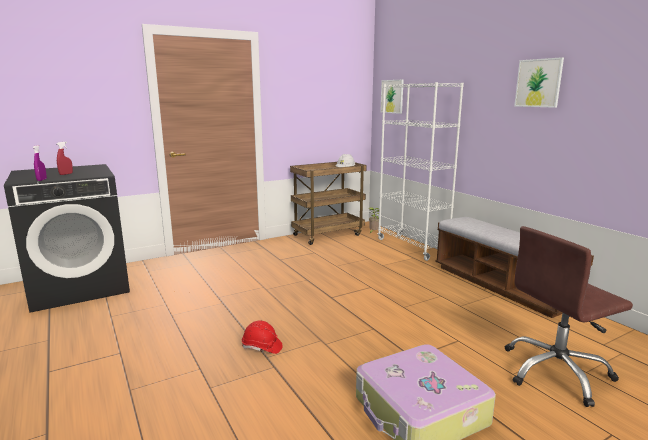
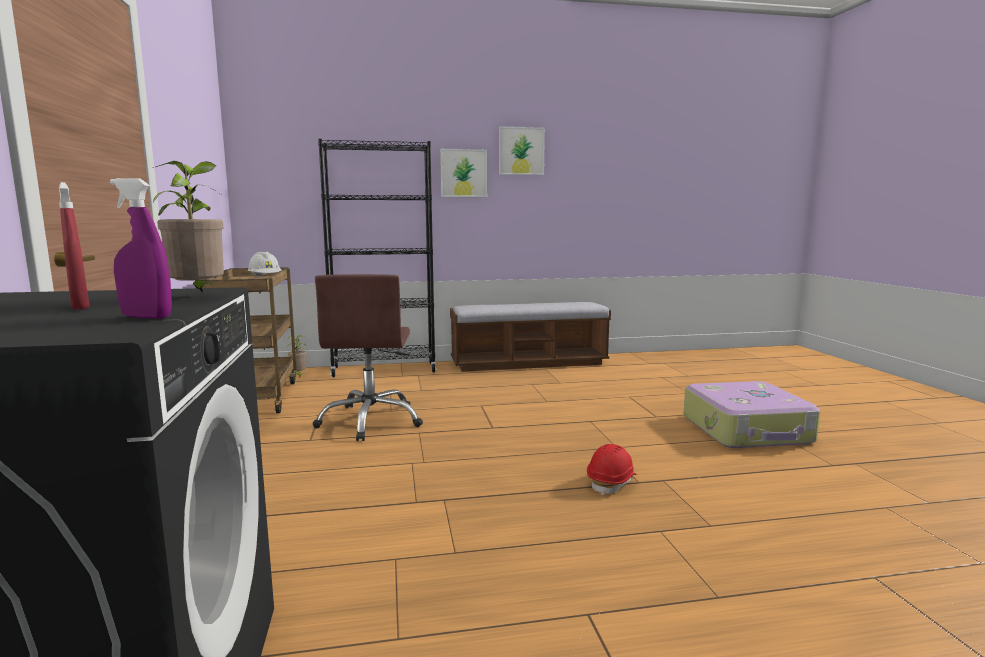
camera: 70 degrees left, 5 degrees down
(85, 176) = (199, 297): none -> potted plant
(392, 96) = (282, 162): picture -> picture (463, 173)
(412, 247) = (384, 370): white bookcase -> black bookcase
(556, 372) = (687, 382): brown office chair -> brown office chair (371, 421)

